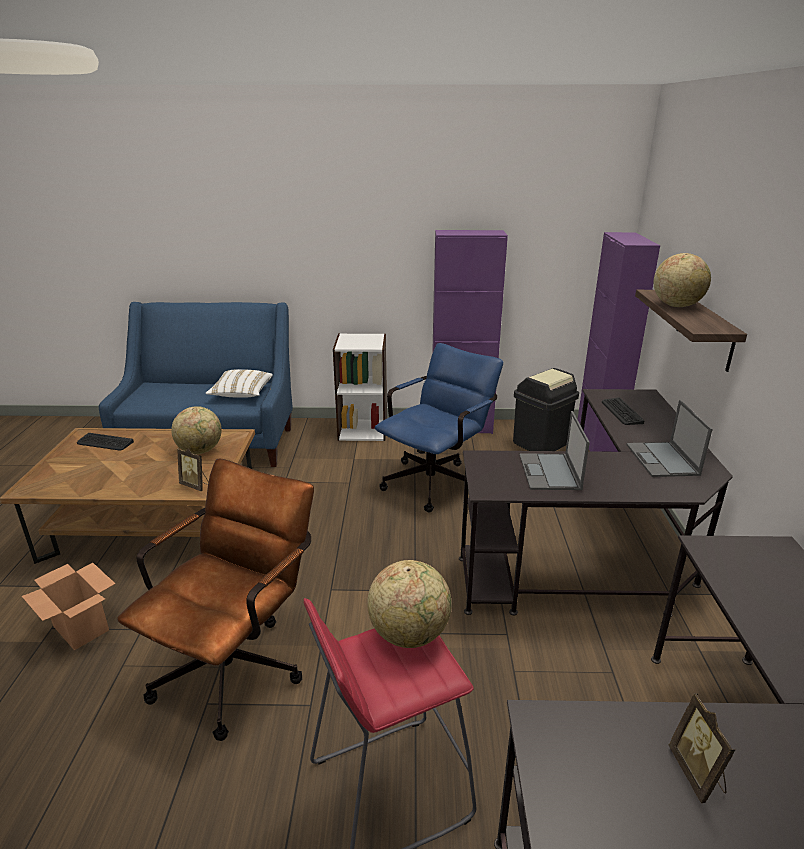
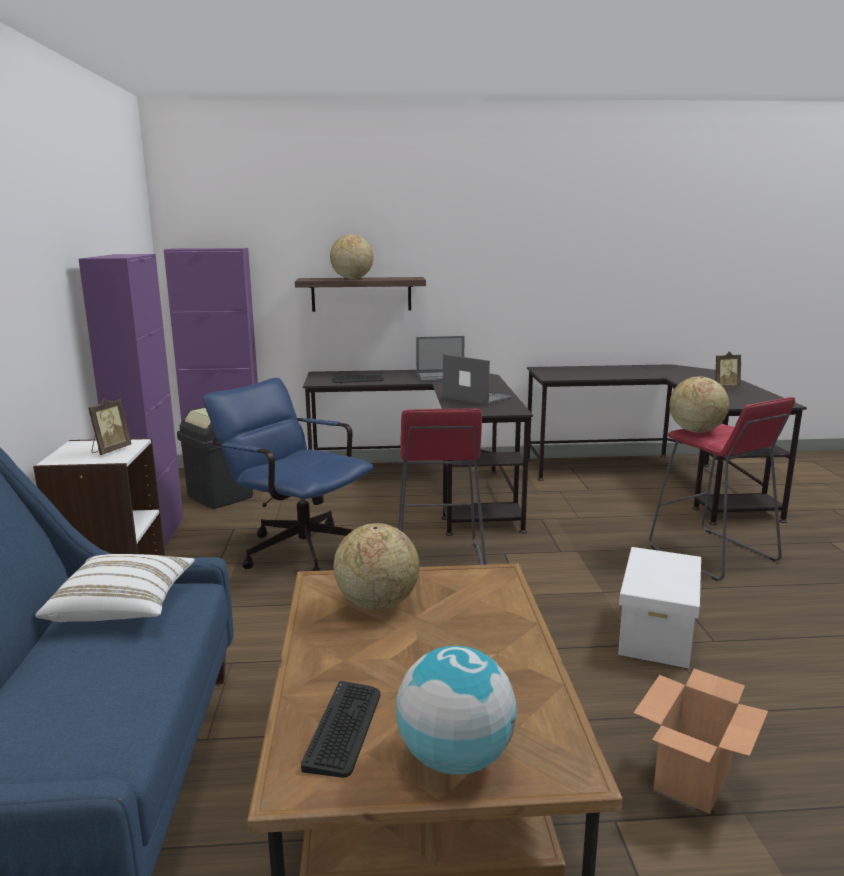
camera: 95 degrees left, 10 degrees down
(62, 464) = (455, 758): none -> globe
(195, 485) = (487, 585): picture frame -> picture frame (110, 450)
(238, 663) = (656, 633): brown office chair -> white storage box
(398, 547) = (437, 564): none -> red stool
(550, 472) = (476, 397): laptop -> laptop turned 135 degrees counterclockwise

